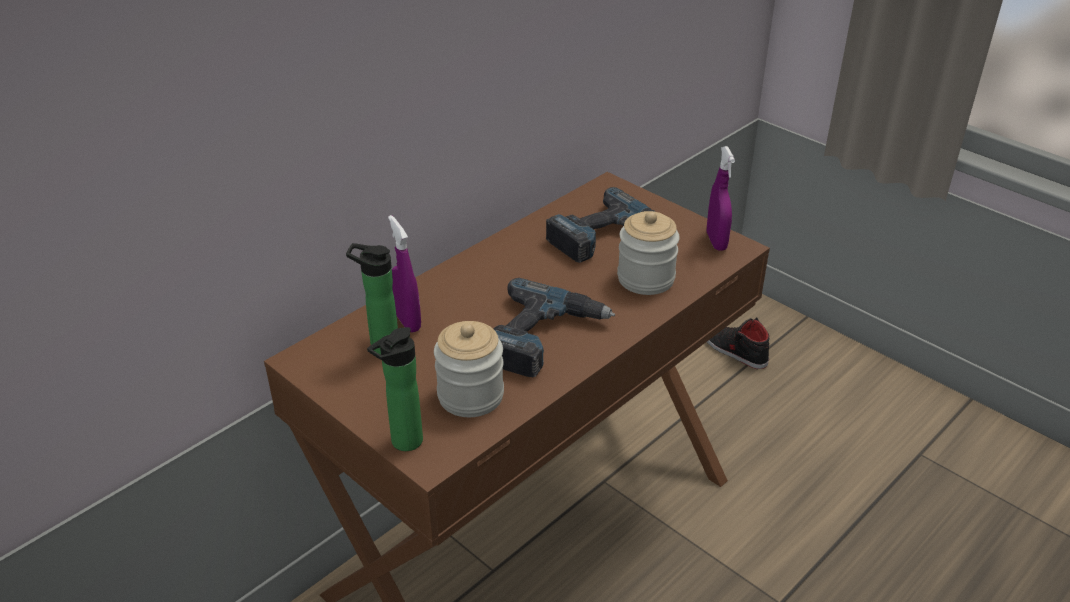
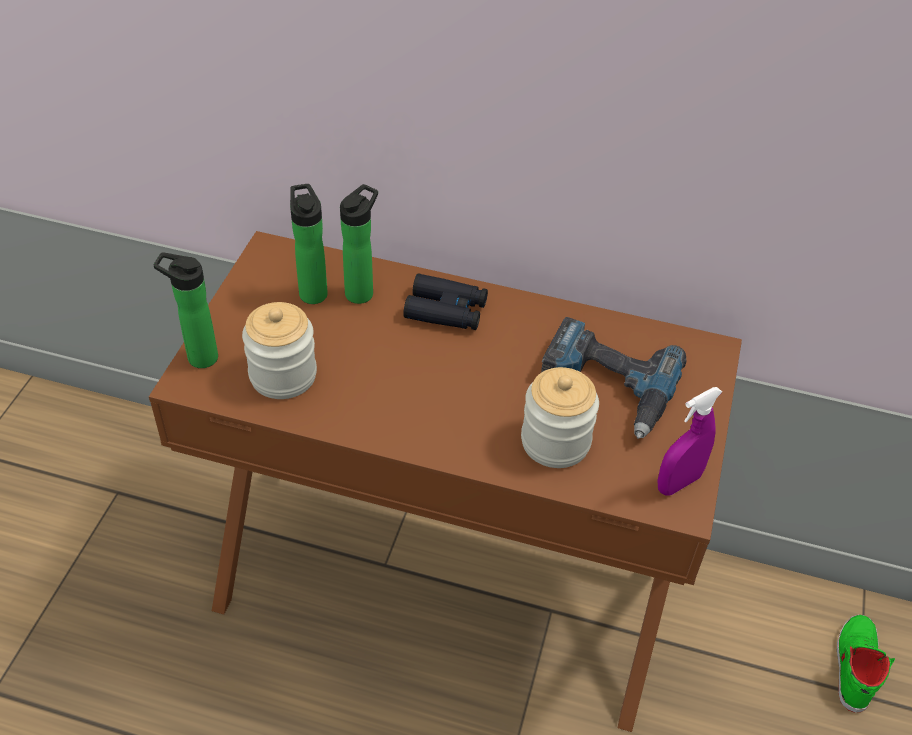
camera: 60 degrees right, 10 degrees up
(407, 321) = (362, 291): purple spray bottle -> bottle
(470, 284) = (446, 310): none -> black binoculars
(542, 338) = (398, 394): power drill -> none
(733, 350) = (854, 665): black shoe -> green shoe

